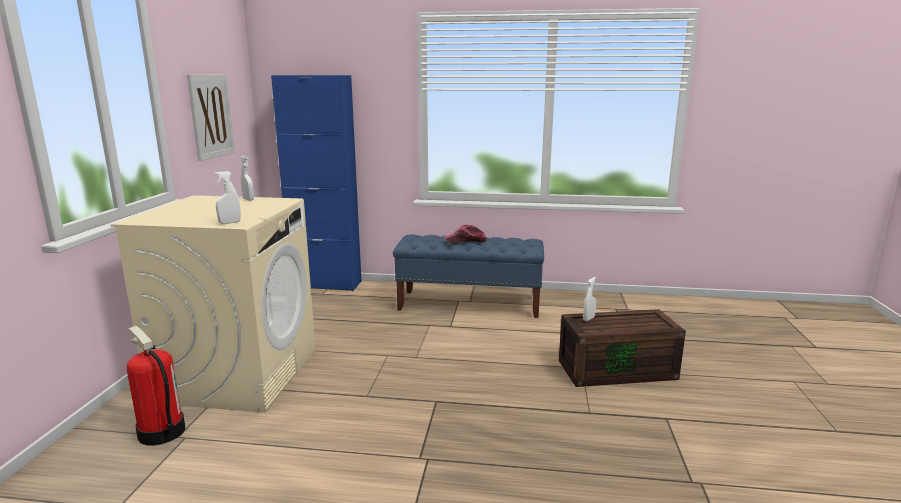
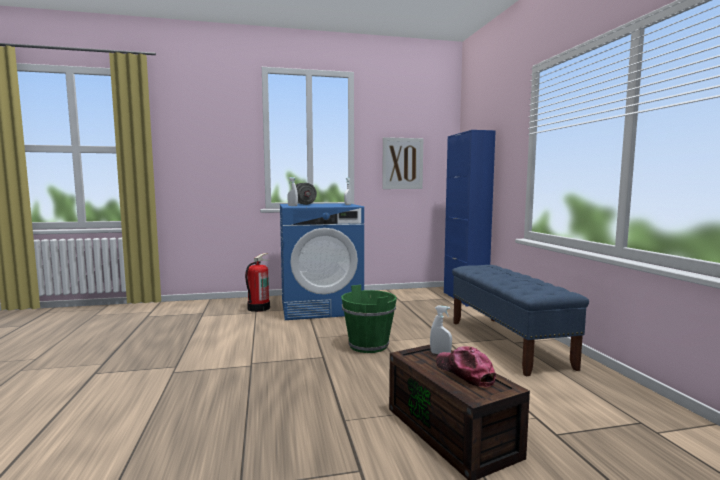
camera: 70 degrees right, 10 degrees down
(172, 214) = (303, 204): none -> grey dumbbell
(238, 373) = (321, 307): beige washing machine -> blue washing machine
(423, 367) = (369, 345): none -> green bucket
(465, 241) = (506, 275): cap -> cap (464, 373)

